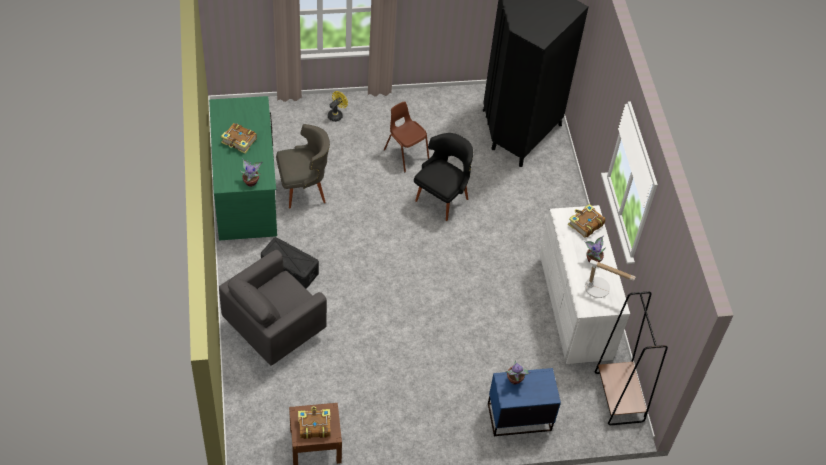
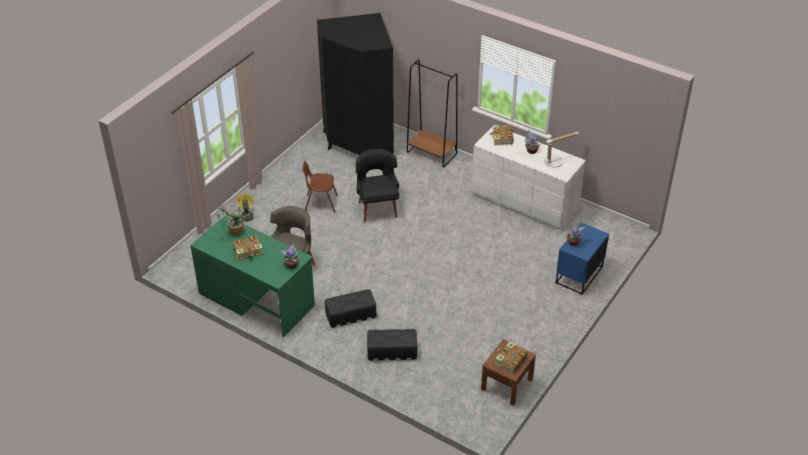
camera: 45 degrees left, 10 degrees down
(253, 116) = (234, 231): none -> potted plant
(274, 329) = (391, 351): grey armchair -> black storage box
(618, 397) = (606, 224): clothes rack -> clothes rack (431, 154)

